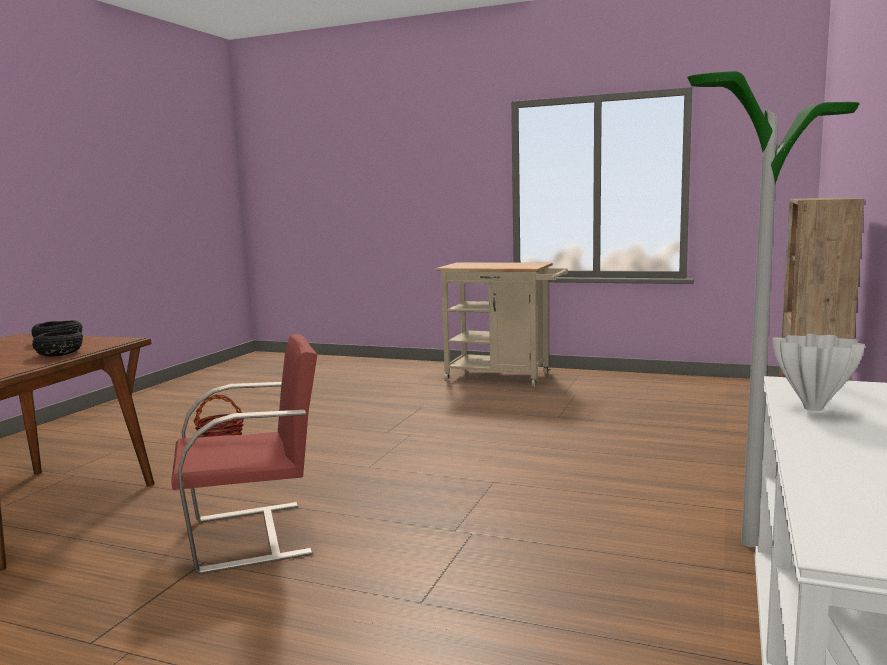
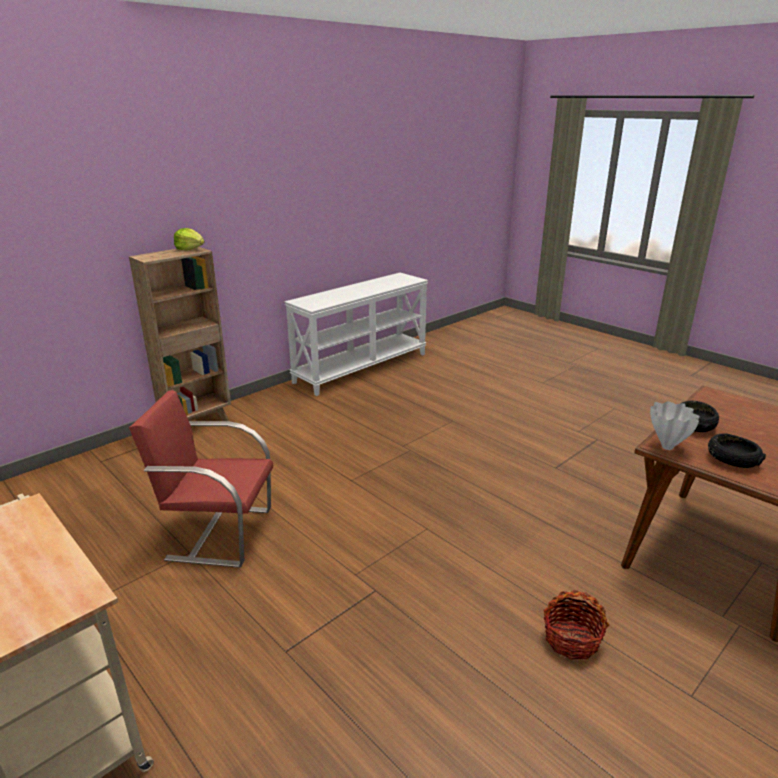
camera: 155 degrees left, 15 degrees up
(254, 536) = (526, 478): red chair -> red chair (219, 533)
(749, 543) = (288, 407): floor lamp -> none
(815, 408) = (338, 298): white vase -> white vase (666, 447)
(832, 198) = (190, 249): none -> lettuce

